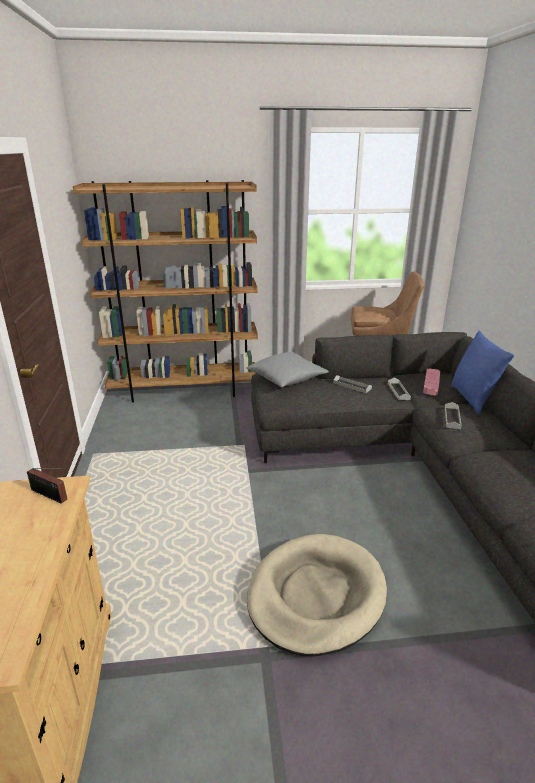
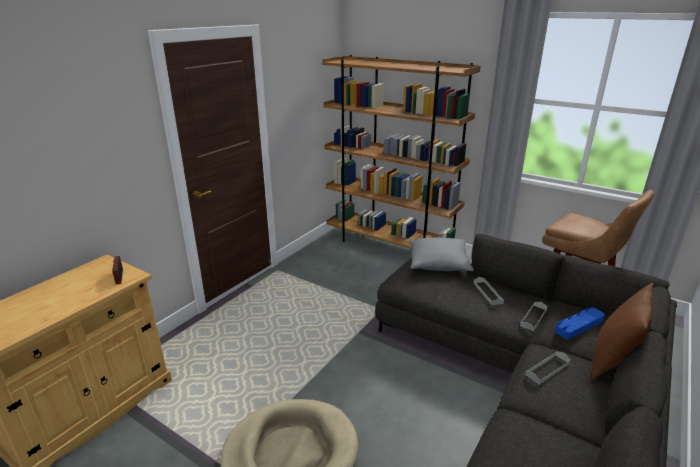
camera: 40 degrees right, 0 degrees up
(431, 384) = (579, 325): pink tray -> blue tray
(473, 399) = (612, 362): blue pillow -> brown pillow

